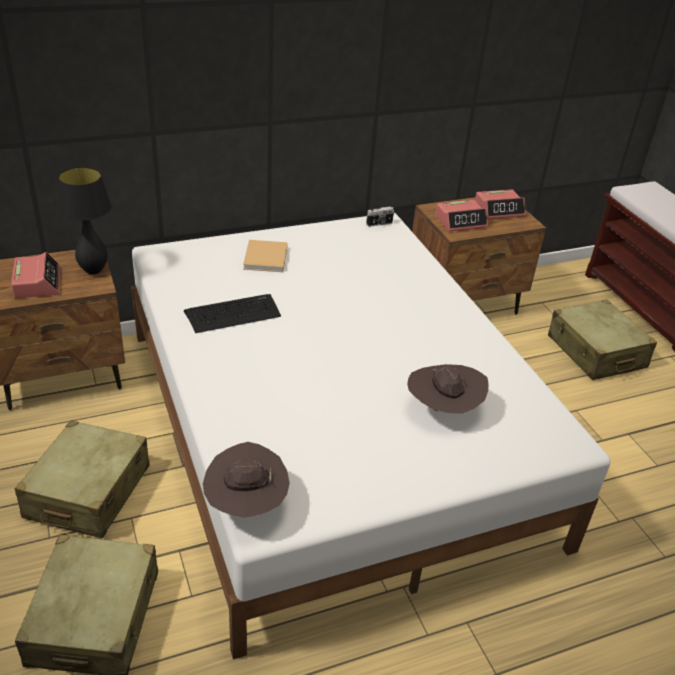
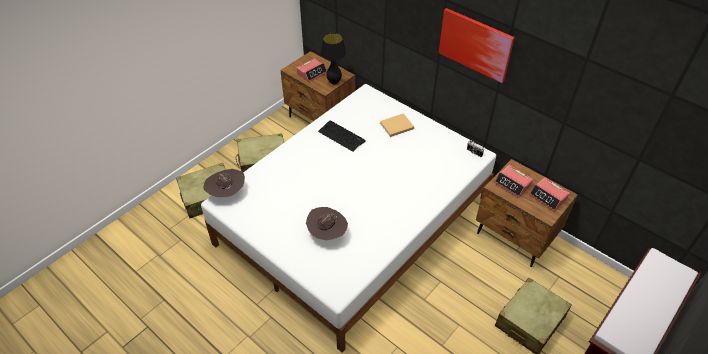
camera: 65 degrees right, 10 degrees up
(335, 53) = (475, 44): none -> picture

